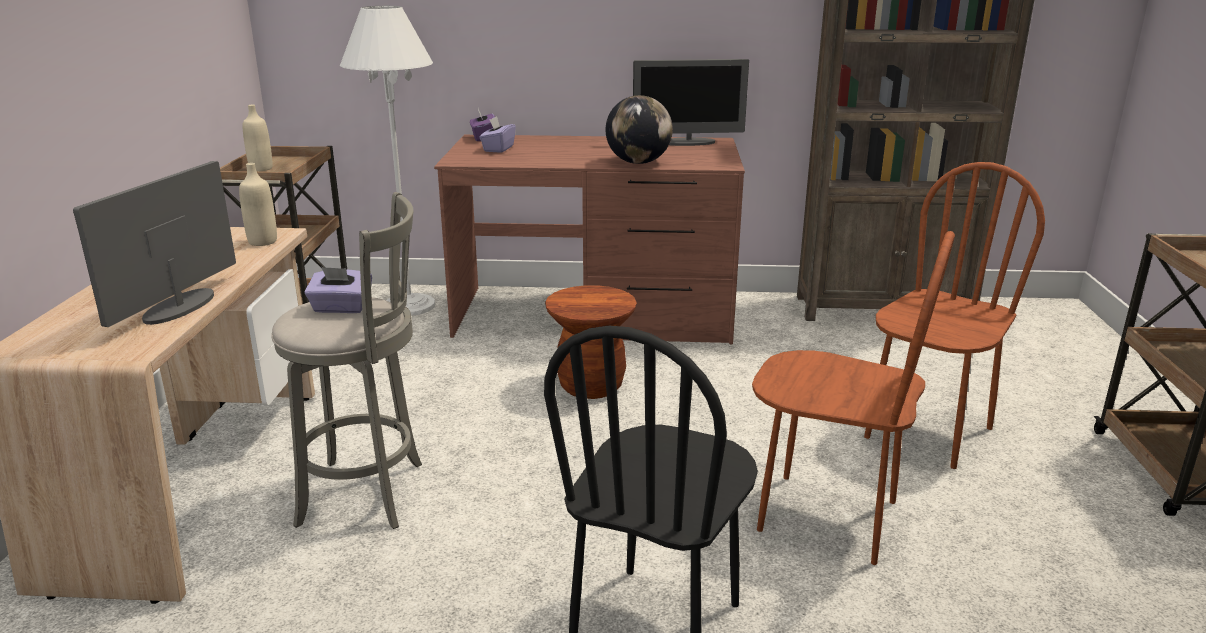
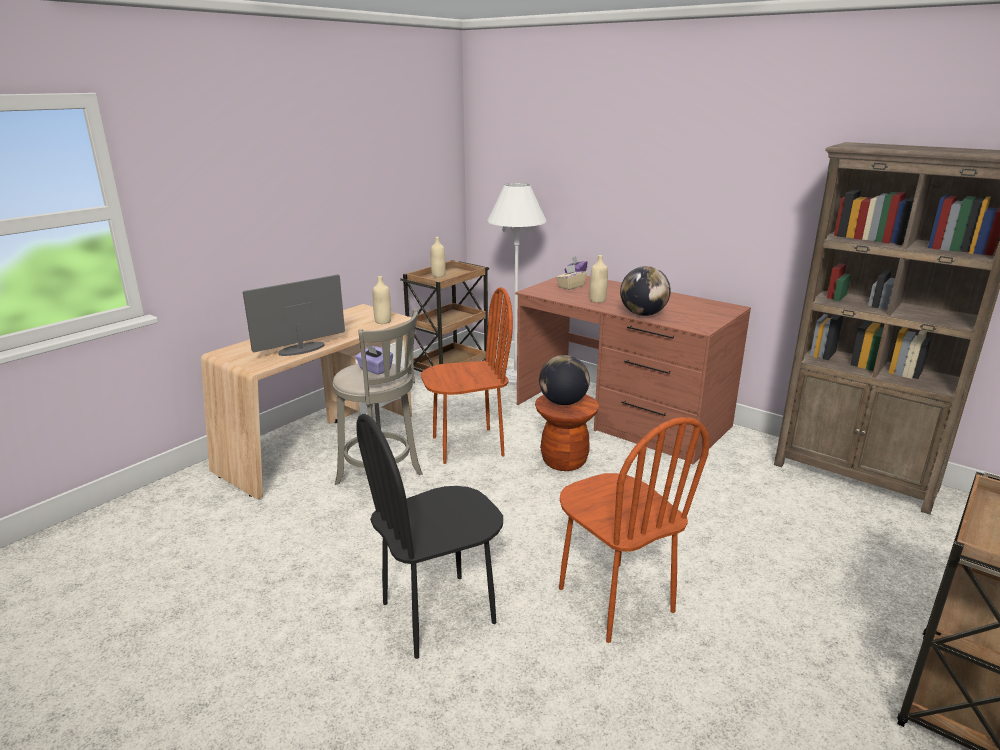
camera: 35 degrees right, 0 degrees up
(498, 149) = (571, 286): purple tissue box -> beige tissue box
(559, 157) = (597, 300): none -> beige bottle
(585, 301) = (563, 402): none -> globe
(688, 142) = (707, 305): monitor -> none
(927, 432) = (765, 578): brown chair -> brown chair (467, 446)

